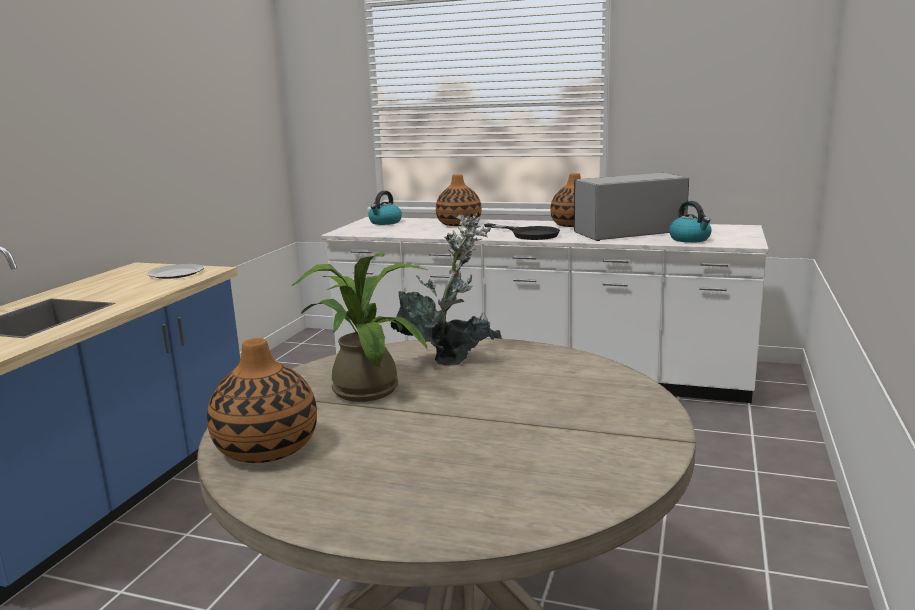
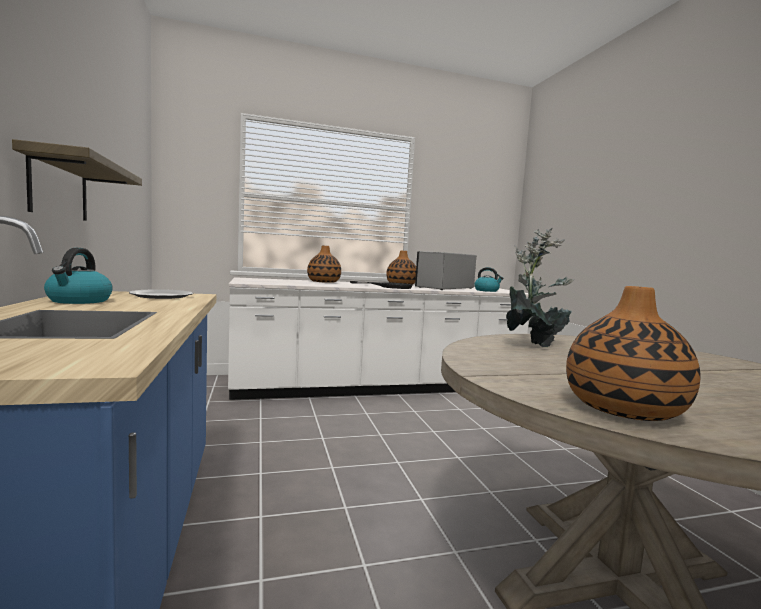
camera: 35 degrees left, 10 degrees down
(106, 176) = (59, 188): none -> shelf
(364, 387) = (539, 362): potted plant -> none
(385, 222) = (262, 279): kettle -> kettle (79, 301)

